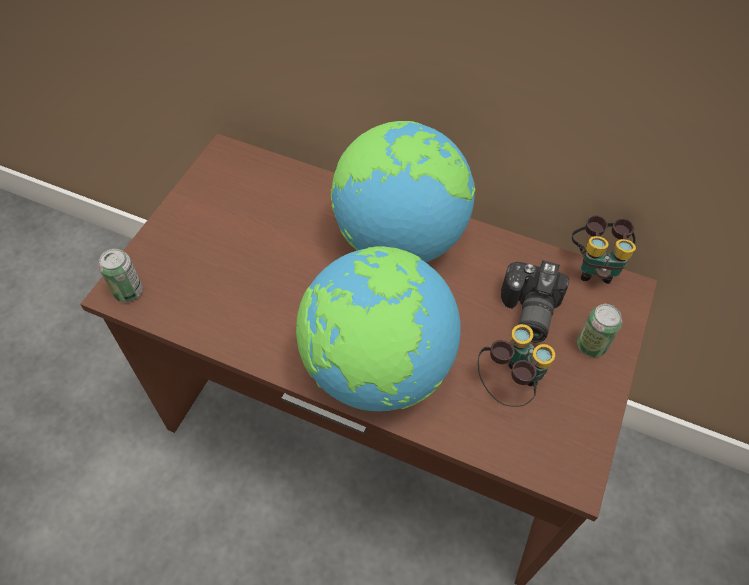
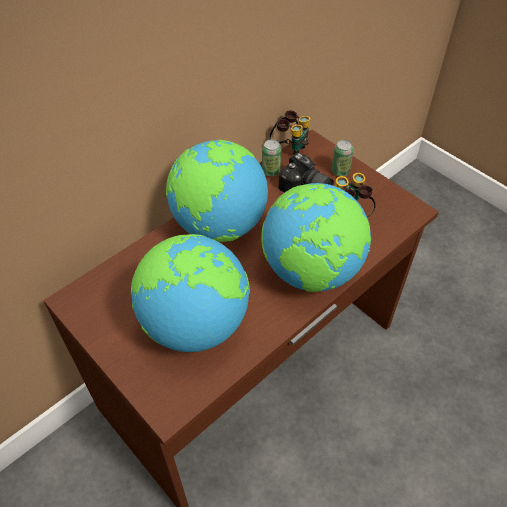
camera: 65 degrees left, 5 degrees down
(128, 291) = (172, 402): can -> can (271, 171)
(238, 272) = (194, 324): none -> globe

